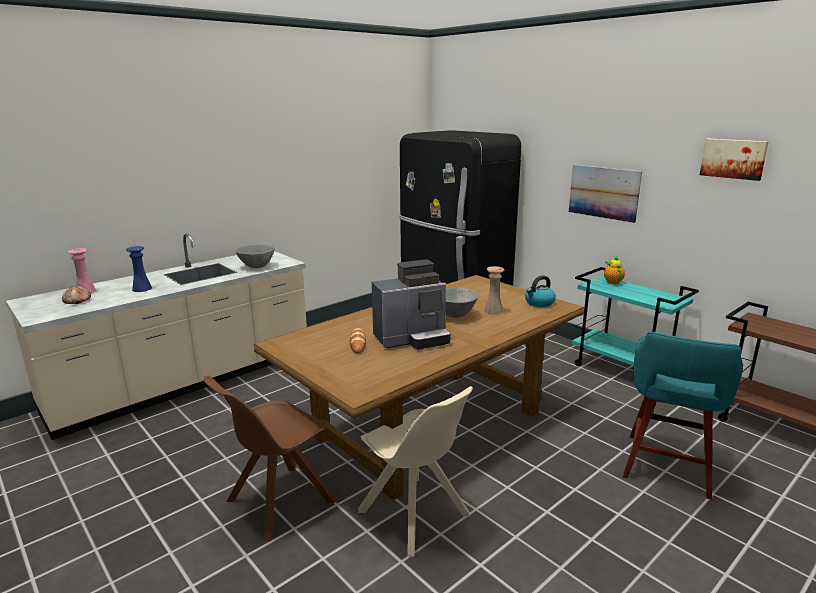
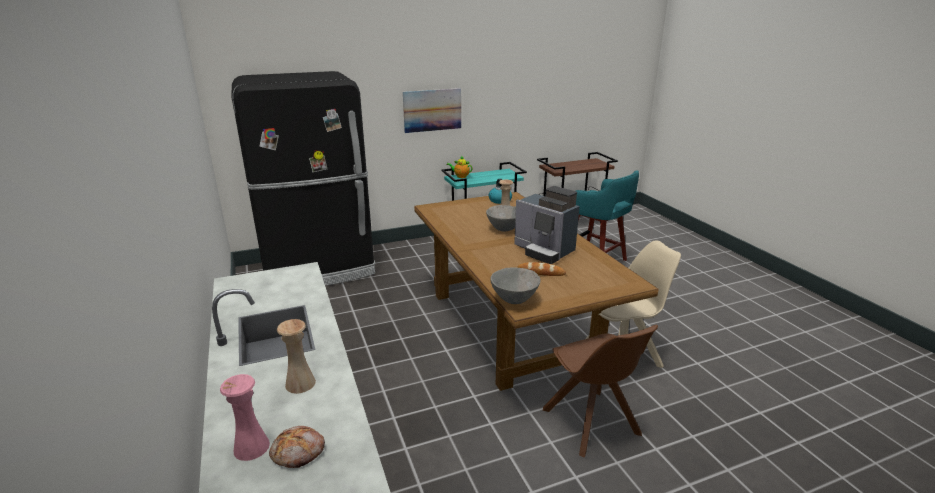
camera: 70 degrees left, 5 degrees up
(142, 289) = (300, 383): blue vase -> beige vase
(257, 266) = (296, 291): grey bowl -> grey bowl (514, 300)
(412, 339) = (544, 251): coffee machine -> coffee machine turned 135 degrees clockwise
(733, 158) = (517, 70): picture -> none

